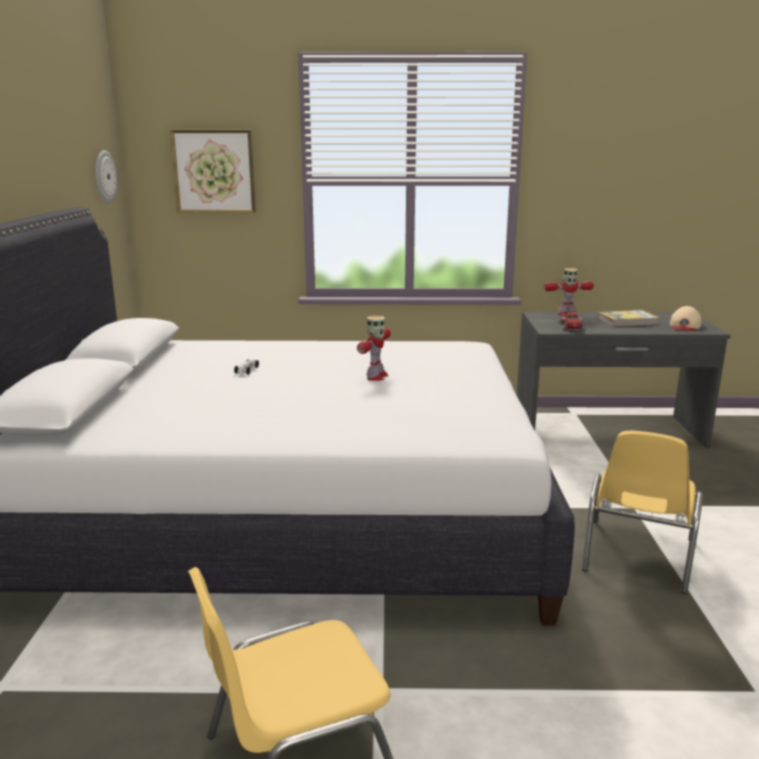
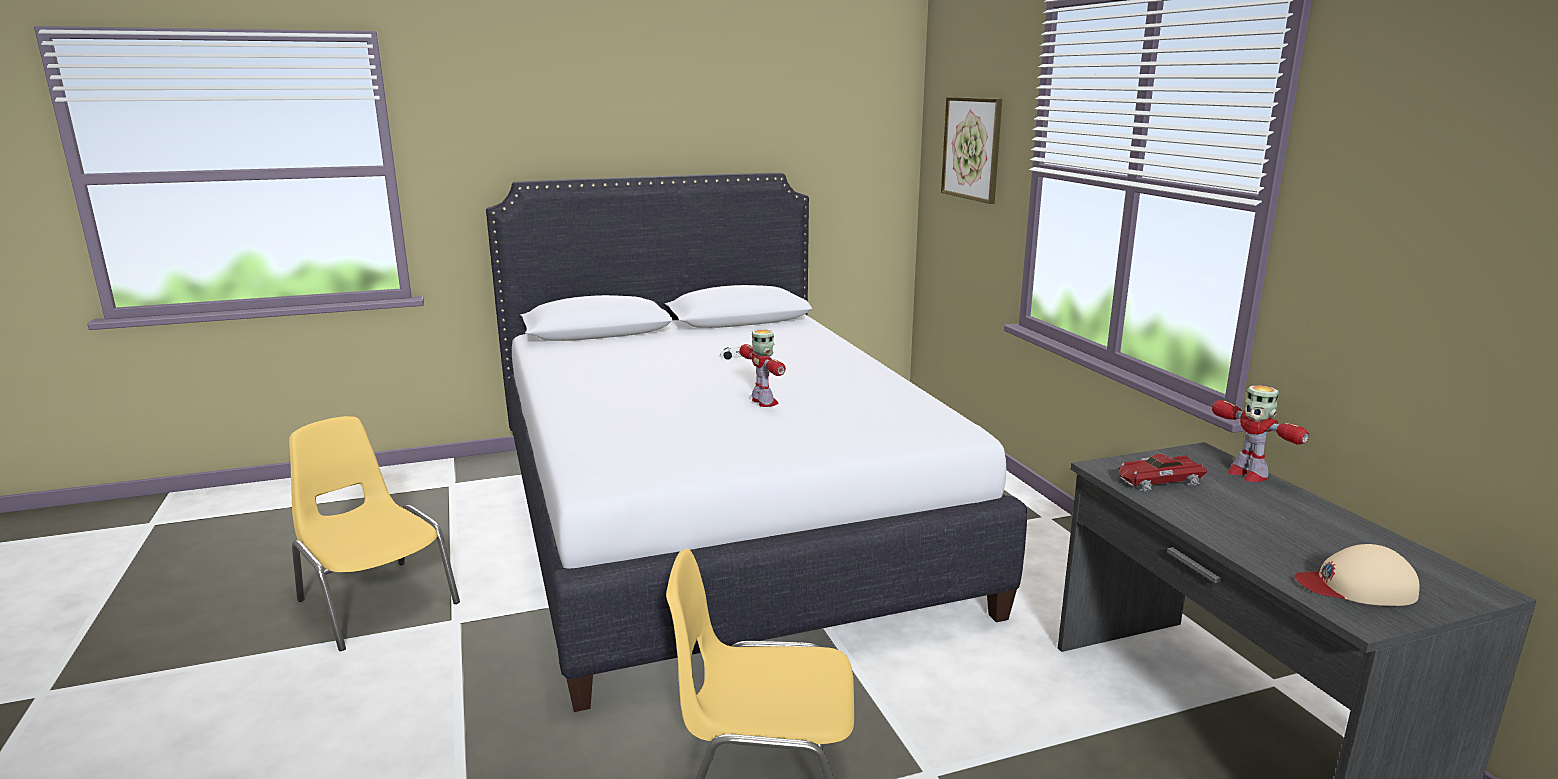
camera: 70 degrees right, 0 degrees up
(104, 176) = (868, 145): wall clock -> none
(376, 377) = (764, 402): toy robot -> toy robot turned 120 degrees counterclockwise
(627, 321) = (1290, 527): book -> none

